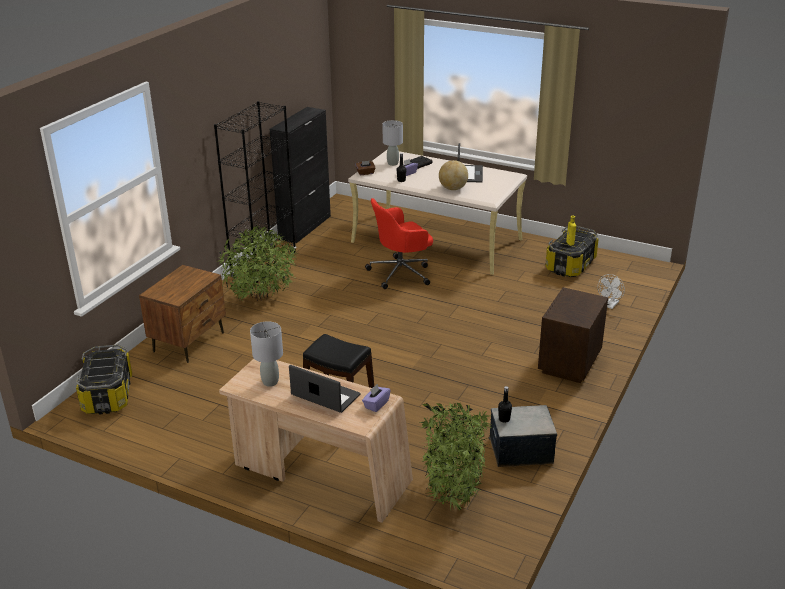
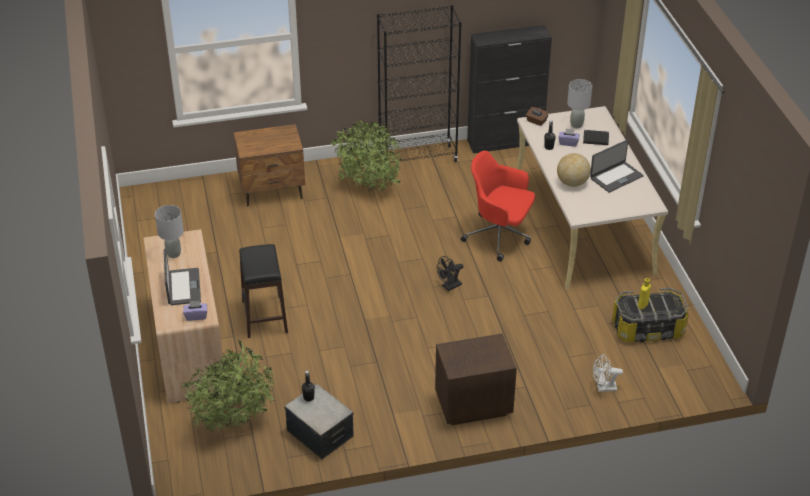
camera: 50 degrees right, 10 degrees up
(107, 395) = (173, 196): storage box -> none
(426, 316) = (449, 287): none -> black fan

